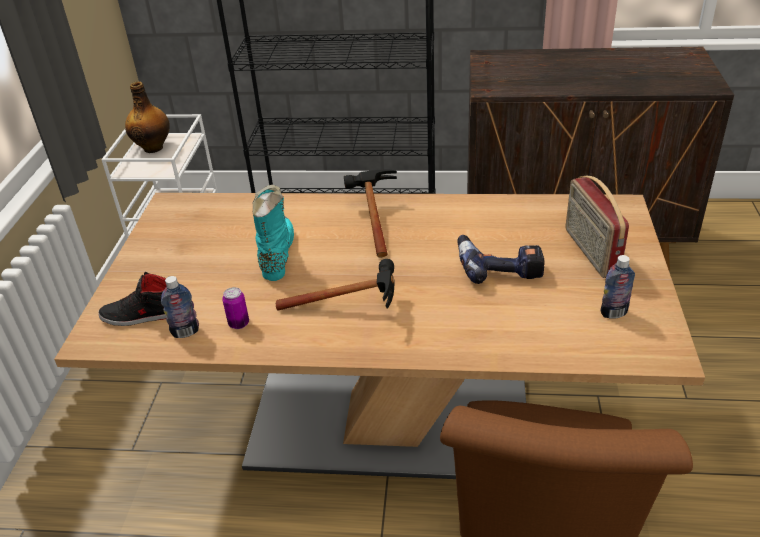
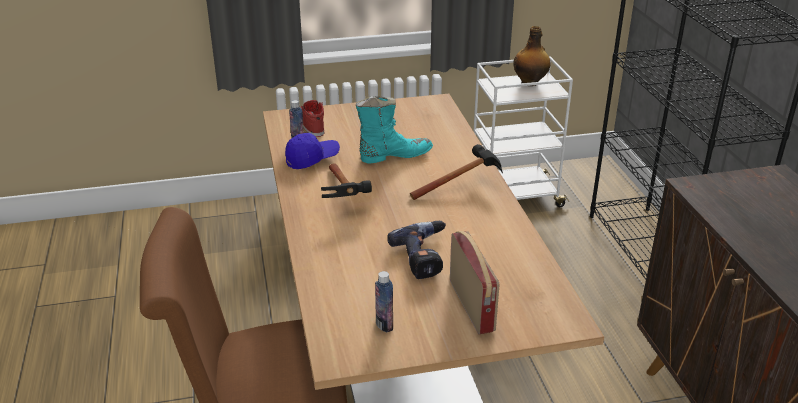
camera: 70 degrees right, 5 degrees down
(142, 315) = (309, 125): black shoe -> red shoe
(239, 324) = (312, 159): can -> blue cap
(590, 252) = (472, 305): radio -> radio turned 105 degrees clockwise

